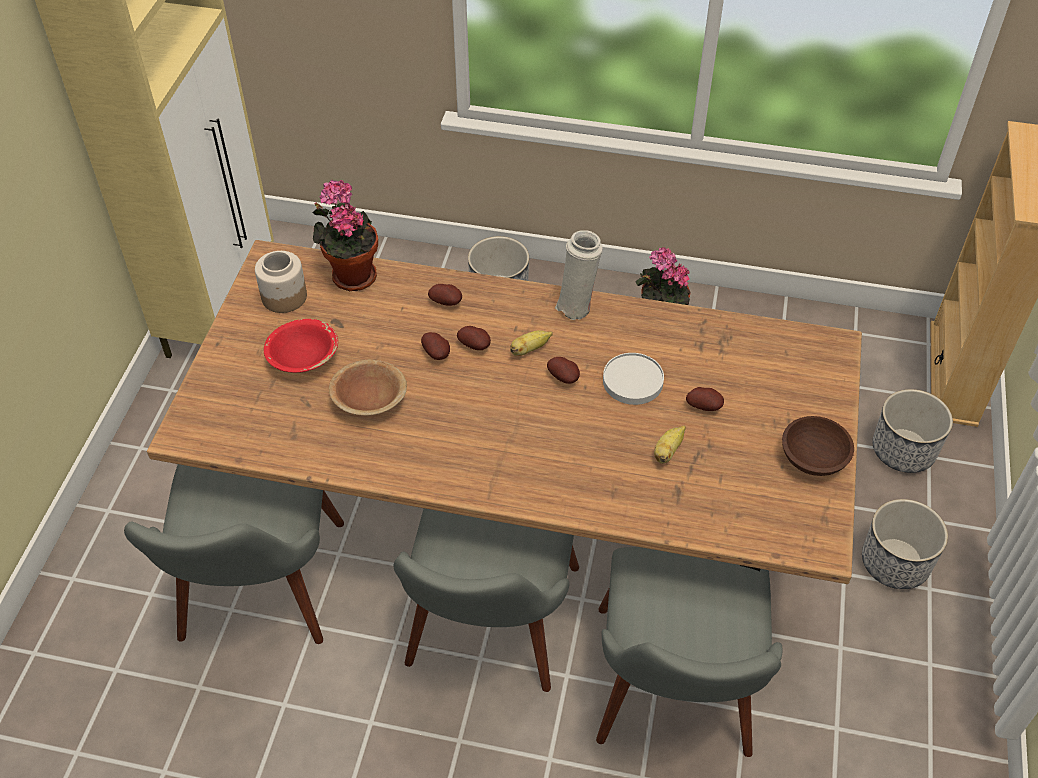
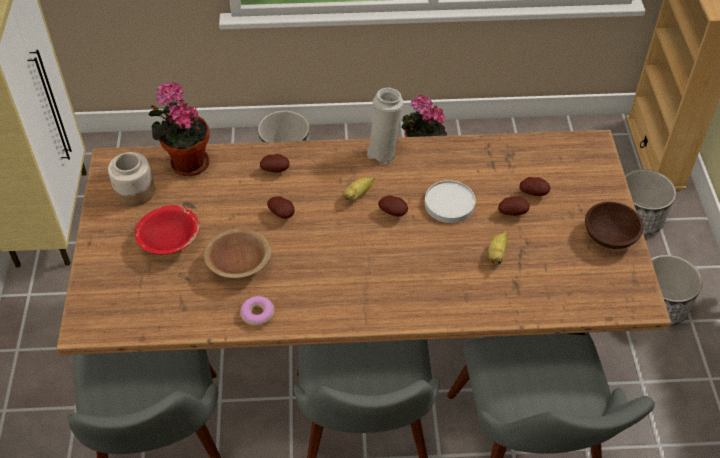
camera: 15 degrees left, 0 degrees up
(371, 460) = (257, 314): none -> donut
(475, 346) = (312, 200): potato -> potato (534, 193)

